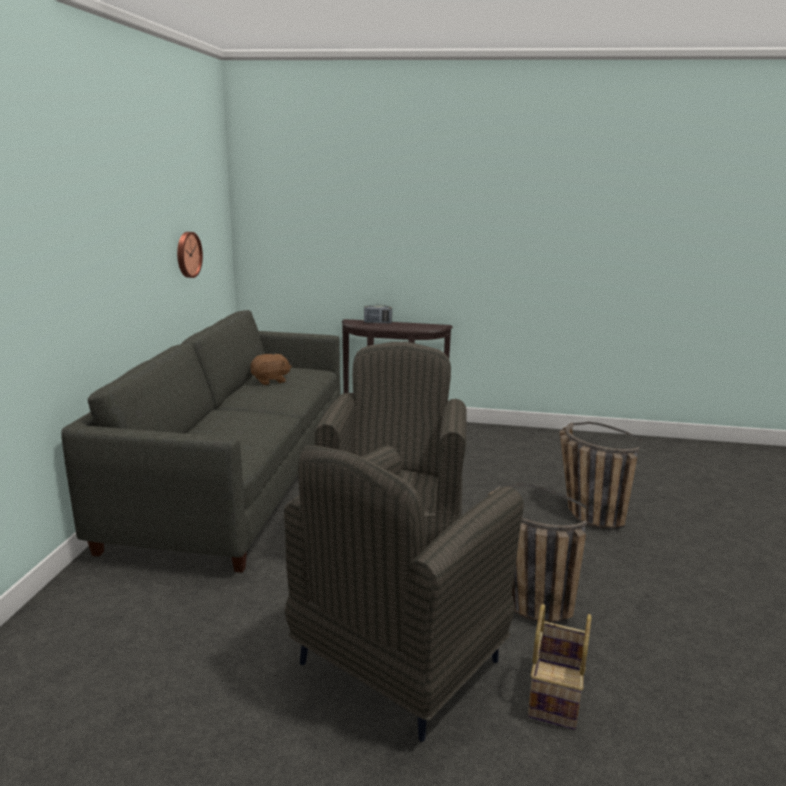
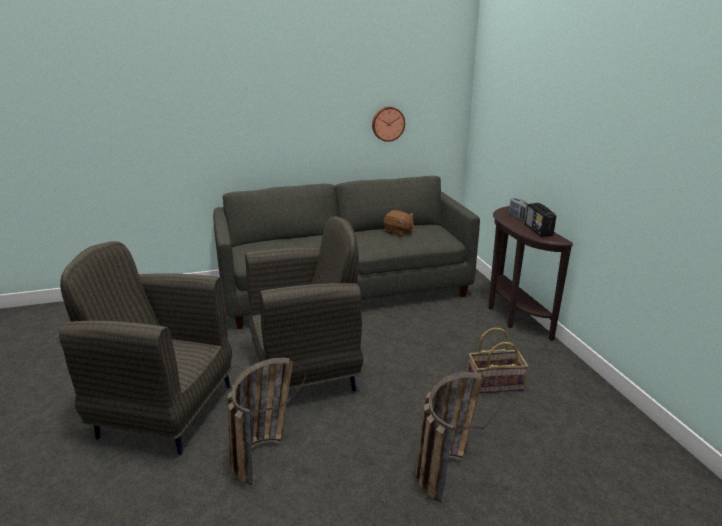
camera: 65 degrees right, 5 degrees up
(416, 325) = (538, 230): none -> radio
(554, 693) = (152, 491): basket -> basket (495, 383)

